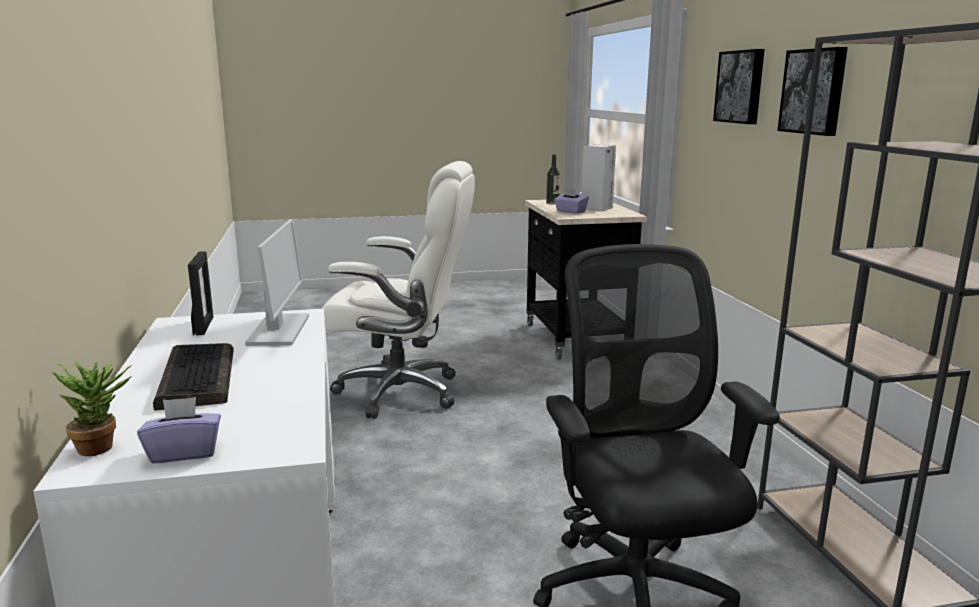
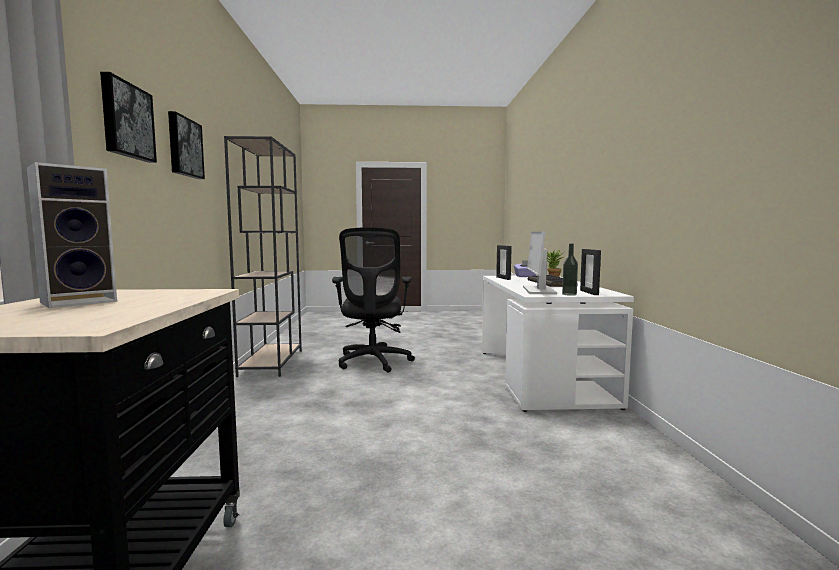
camera: 170 degrees left, 10 degrees down
(280, 418) = (503, 278): none -> picture frame
(401, 392) = (480, 472): white office chair -> none
(552, 203) = (97, 317): bottle -> bottle (569, 294)
(570, 211) = (164, 297): purple tissue box -> none

